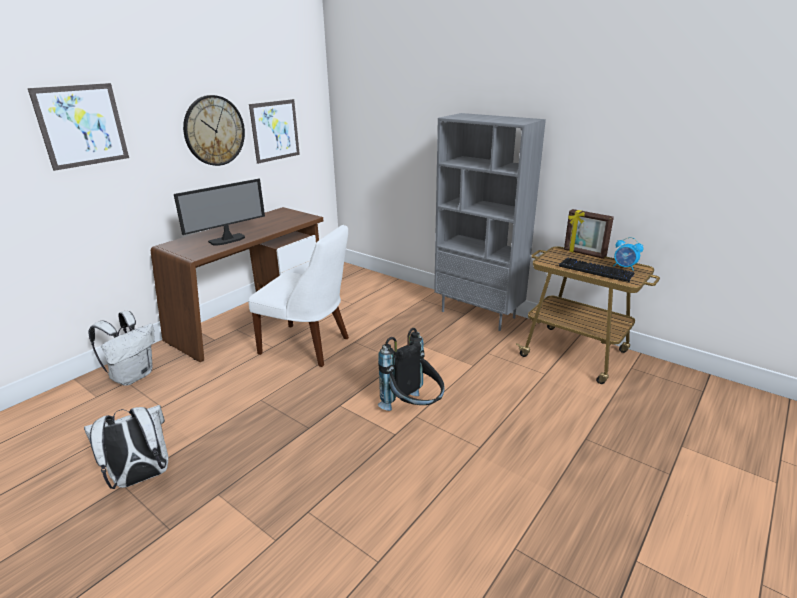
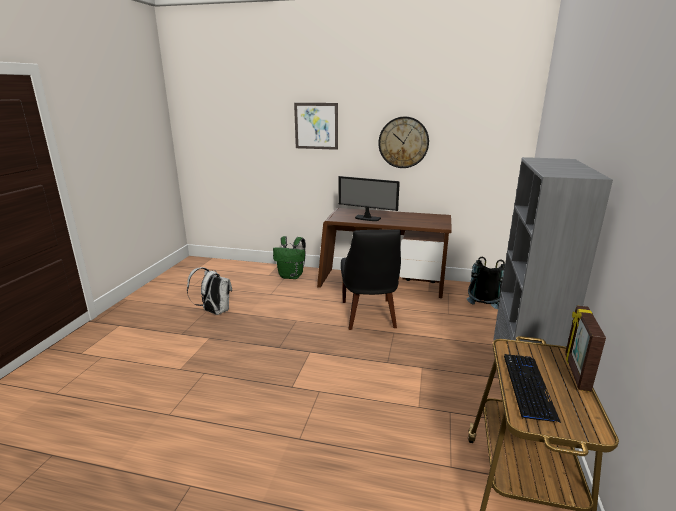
camera: 65 degrees right, 5 degrees down
(133, 376) = (291, 276): white backpack -> green backpack
(275, 130) = (461, 151): picture -> none
(308, 346) = (369, 316): white chair -> black chair
(414, 409) = (327, 388): black backpack -> black backpack (483, 311)
(624, 267) = (577, 414): alarm clock -> none

